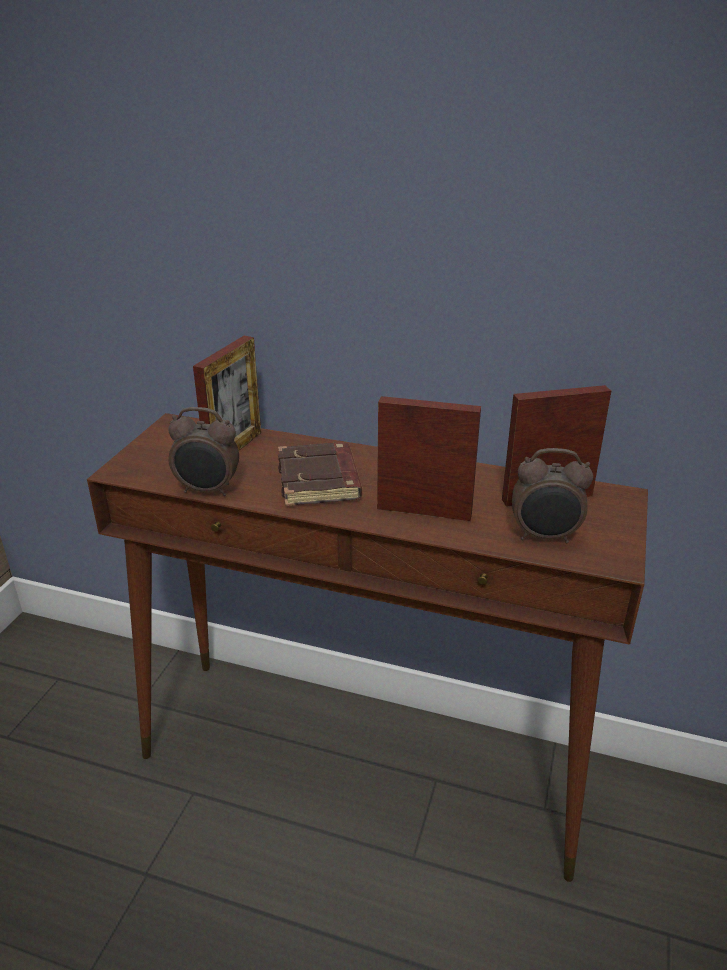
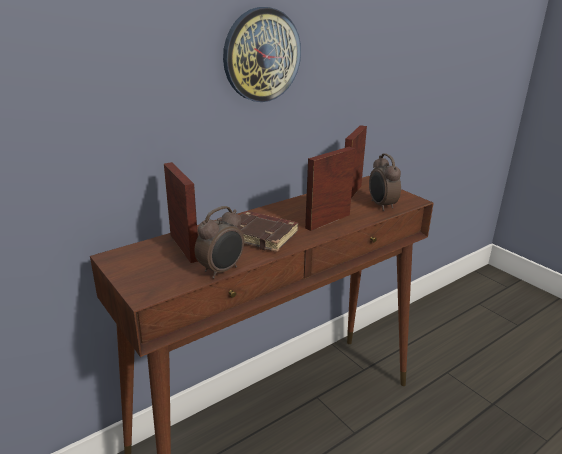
camera: 55 degrees left, 5 degrees down
(431, 219) = (261, 55): none -> wall clock
(545, 537) = (381, 206): alarm clock -> alarm clock turned 120 degrees clockwise

